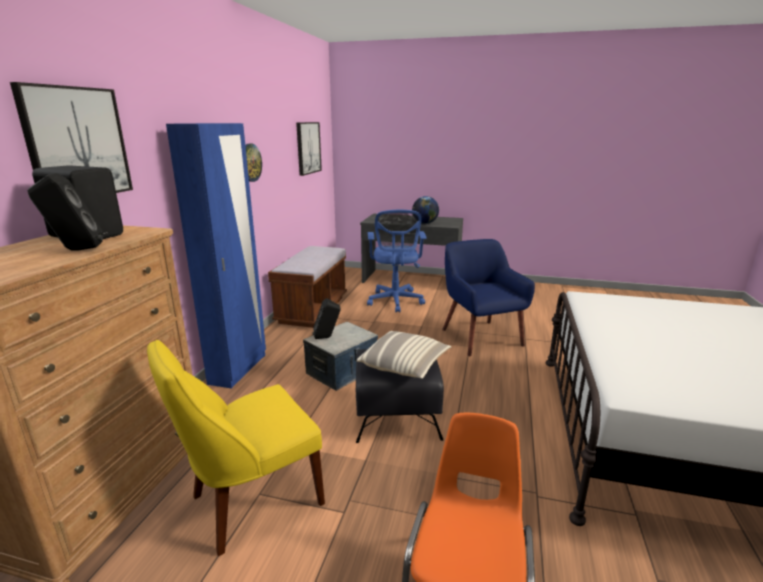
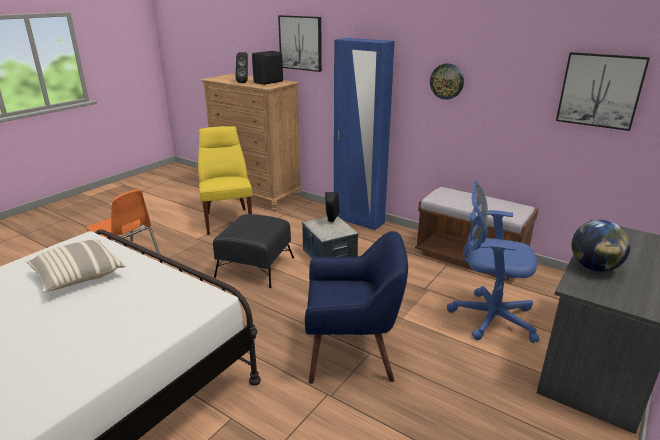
camera: 110 degrees right, 5 degrees up
(404, 365) = (242, 226): pillow -> pillow (78, 276)

